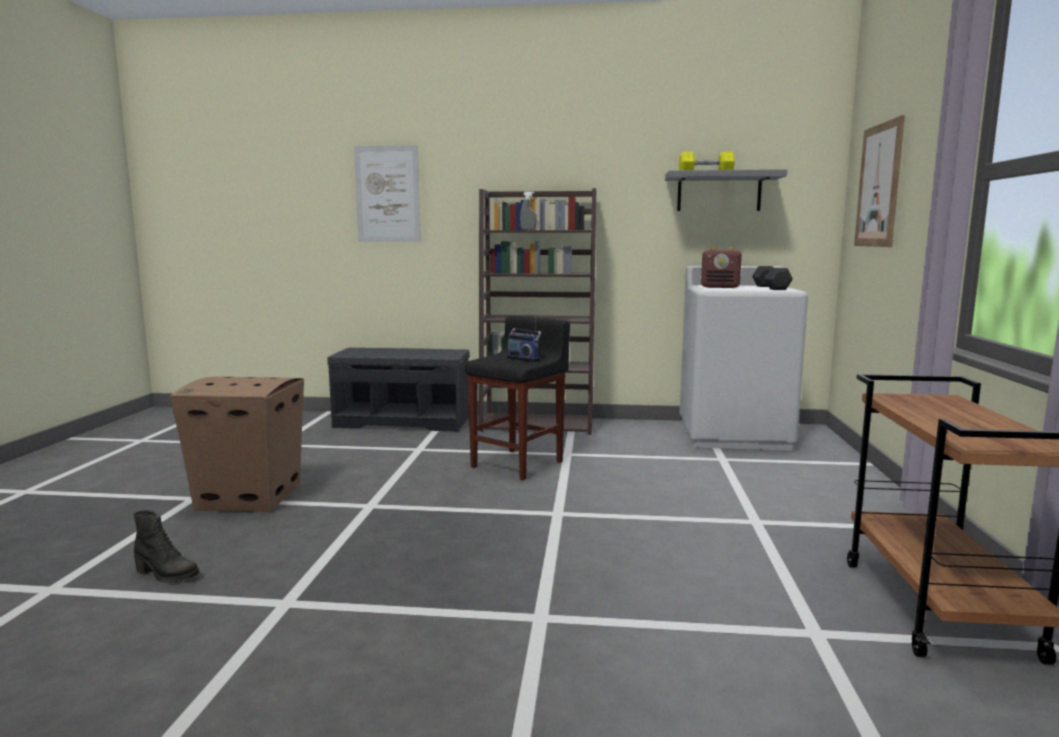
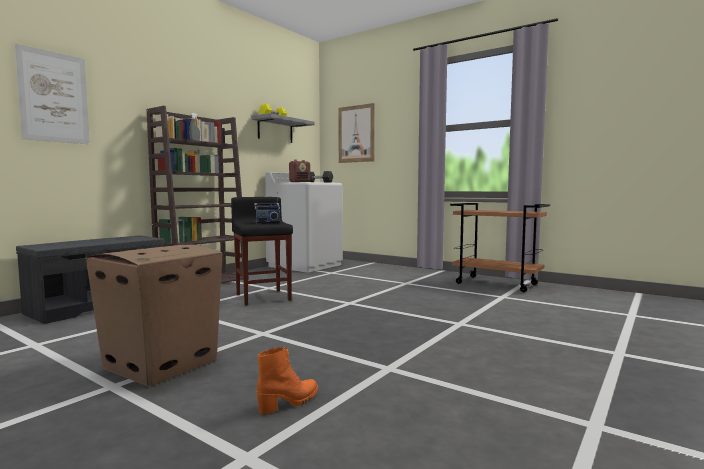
camera: 60 degrees left, 5 degrees down
(166, 575) = (289, 403): black boot -> orange boot

